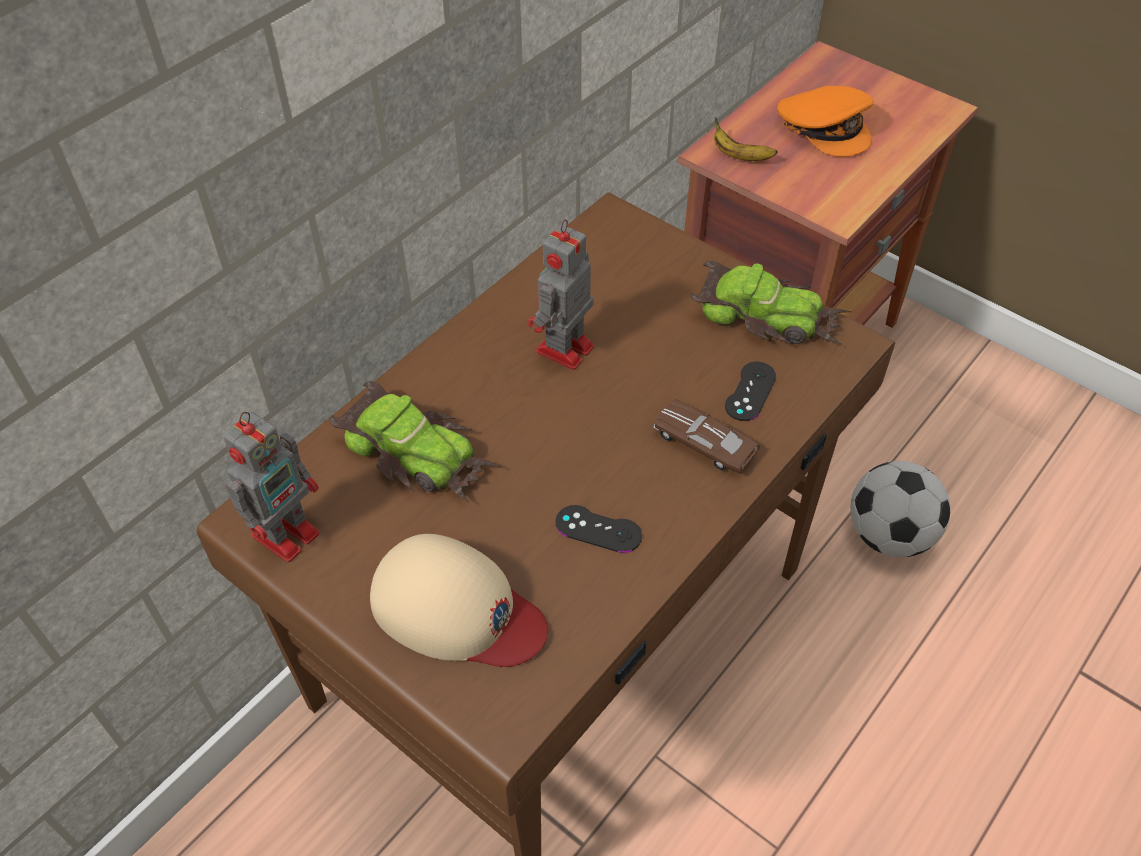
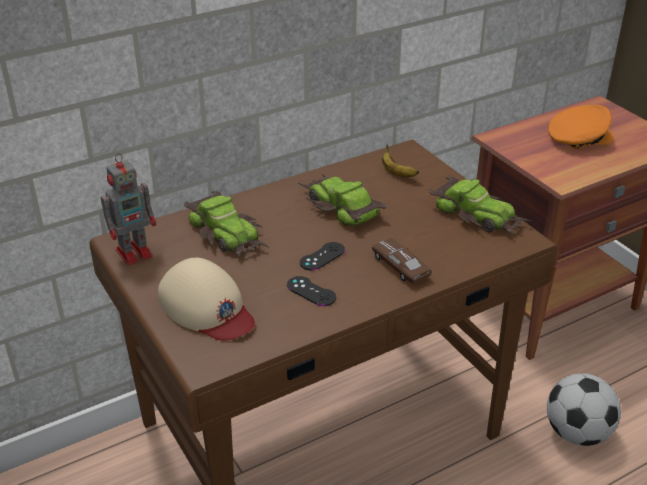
camera: 20 degrees right, 15 degrees down
(563, 351) = (340, 206): toy robot -> toy car
(739, 156) = (512, 142): banana -> banana (397, 173)
(750, 391) = (445, 248): black game controller -> black game controller (322, 256)
(825, 128) = (578, 138): orange cap -> orange cap turned 90 degrees counterclockwise

